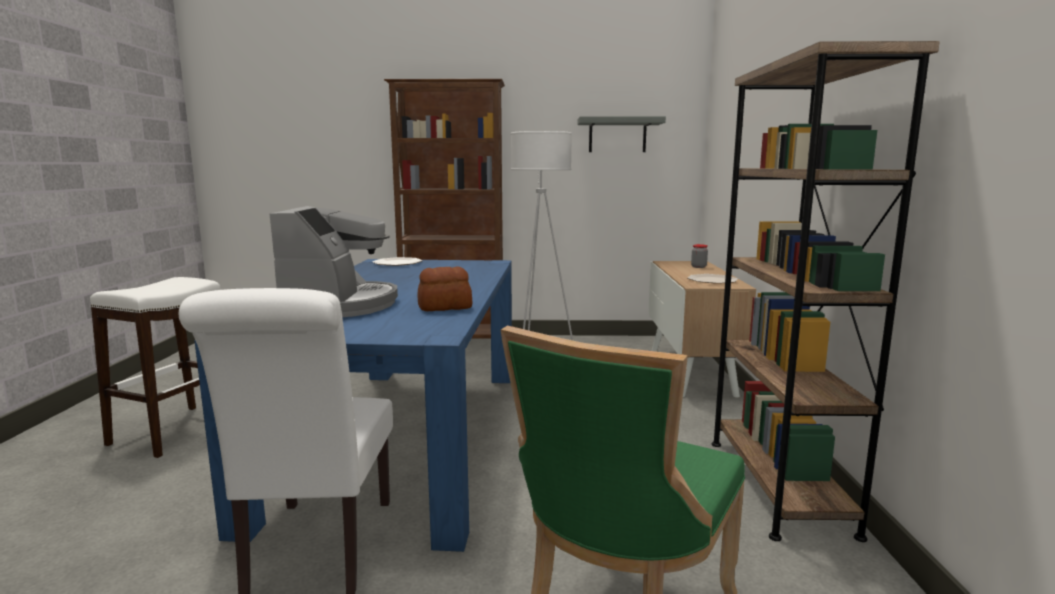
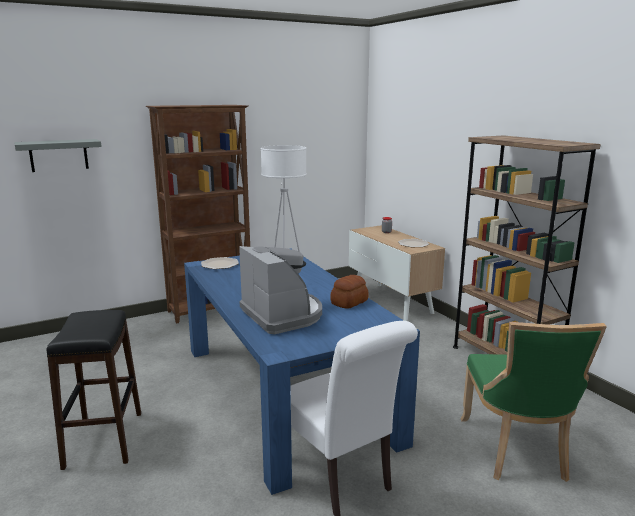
camera: 30 degrees left, 5 degrees up
(177, 430) = (104, 439): white stool -> black stool
(617, 135) = (313, 140): grey shelf -> grey shelf (58, 155)

